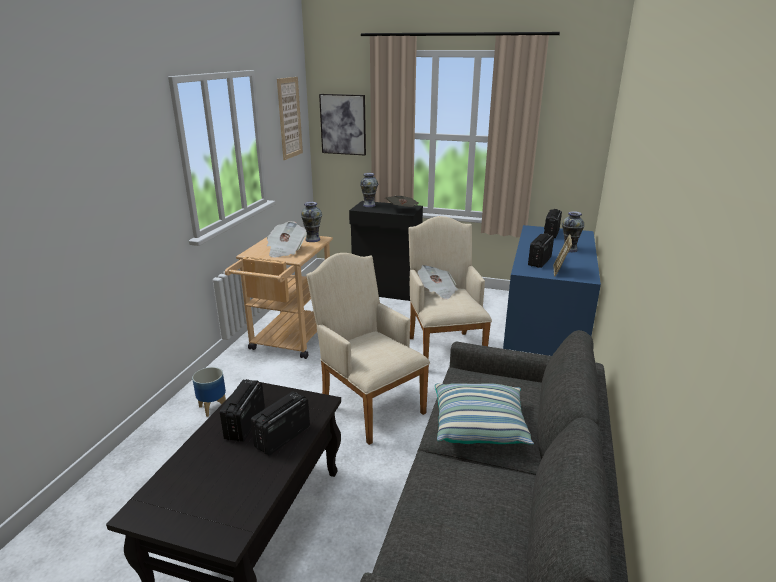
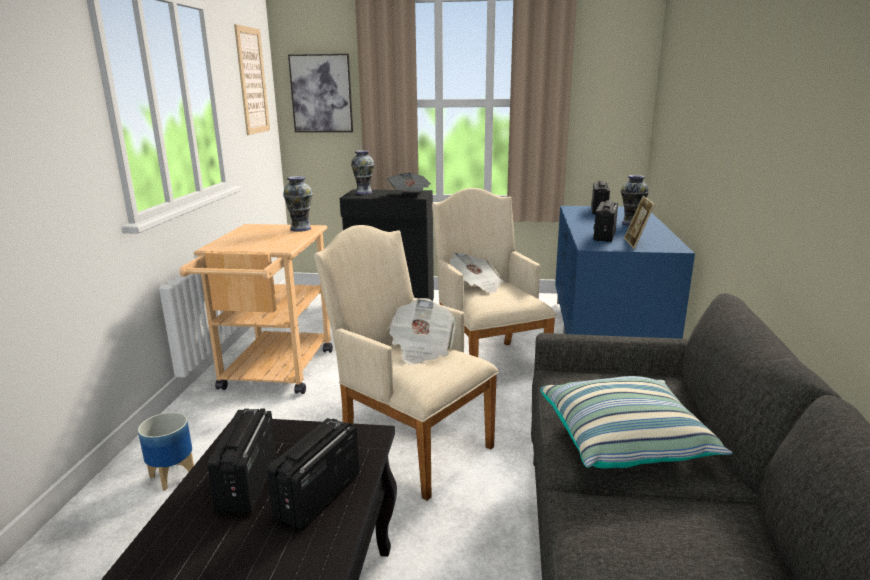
camera: 10 degrees left, 5 degrees down
(285, 250) = (266, 241): newspaper -> newspaper (422, 349)

